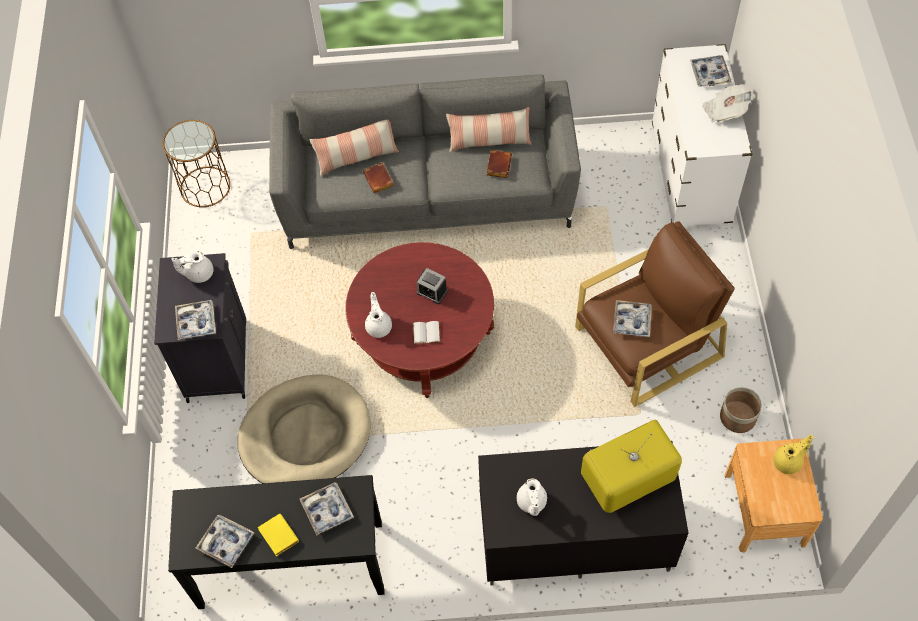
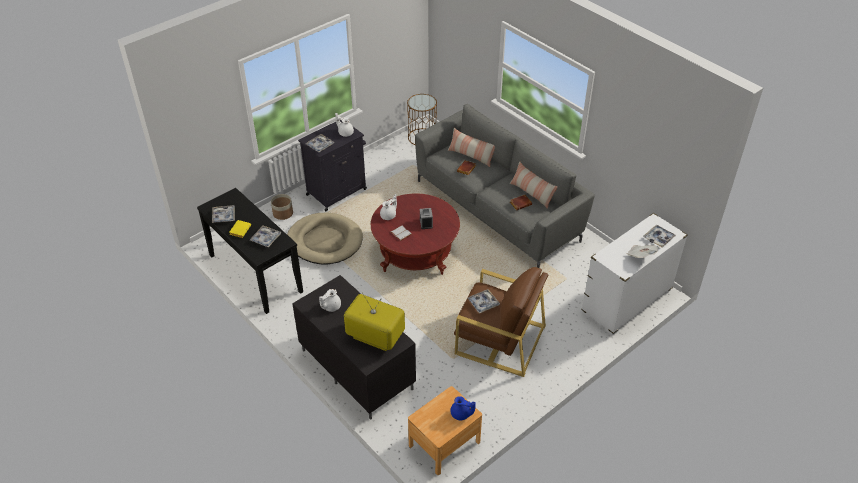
camera: 50 degrees right, 15 degrees down
(738, 417) = (491, 402): planter -> planter (283, 213)
(788, 462) = (461, 414): yellow teapot -> blue teapot

